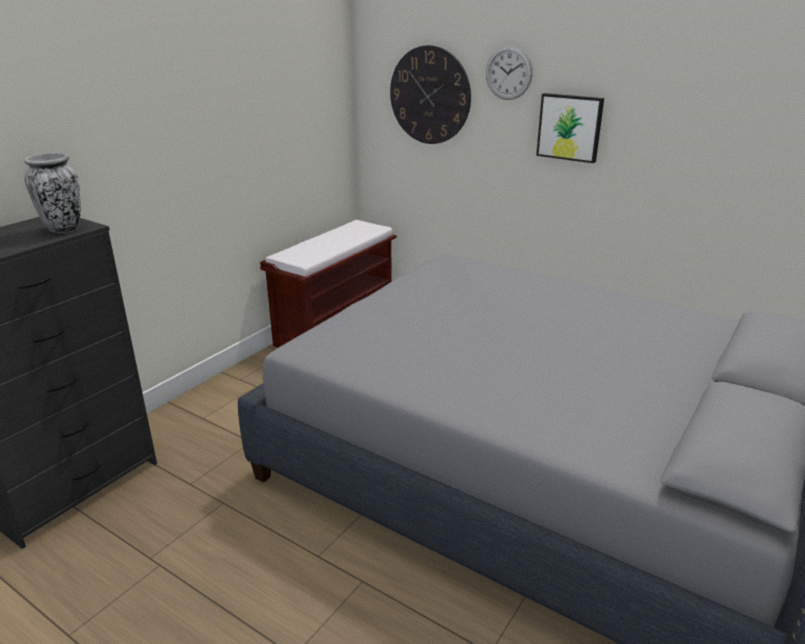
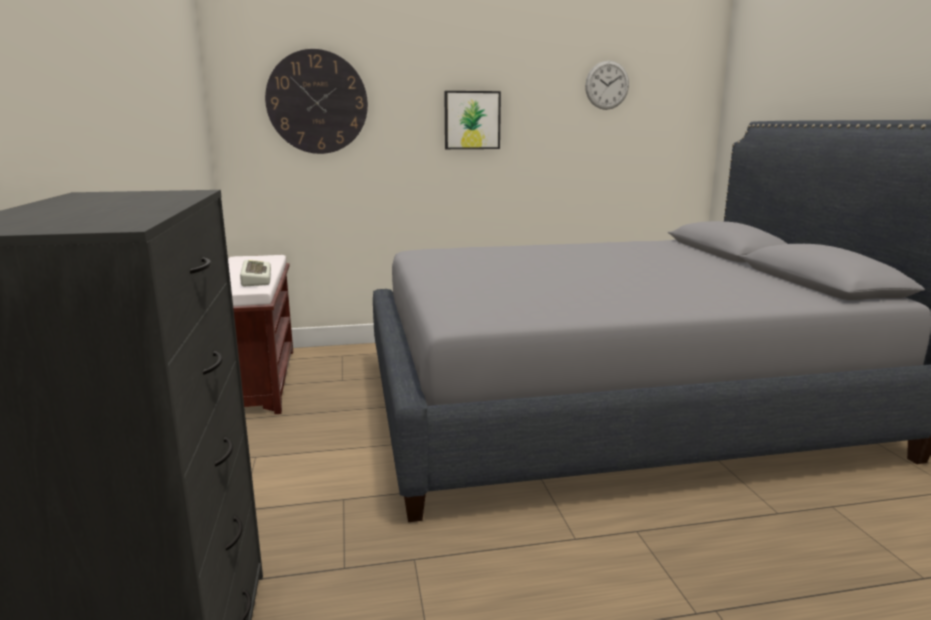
camera: 45 degrees left, 10 degrees down
(64, 229) = (164, 194): vase -> none
(323, 250) = (255, 278): none -> keyboard
(508, 73) = (406, 74): wall clock -> wall clock (607, 85)

